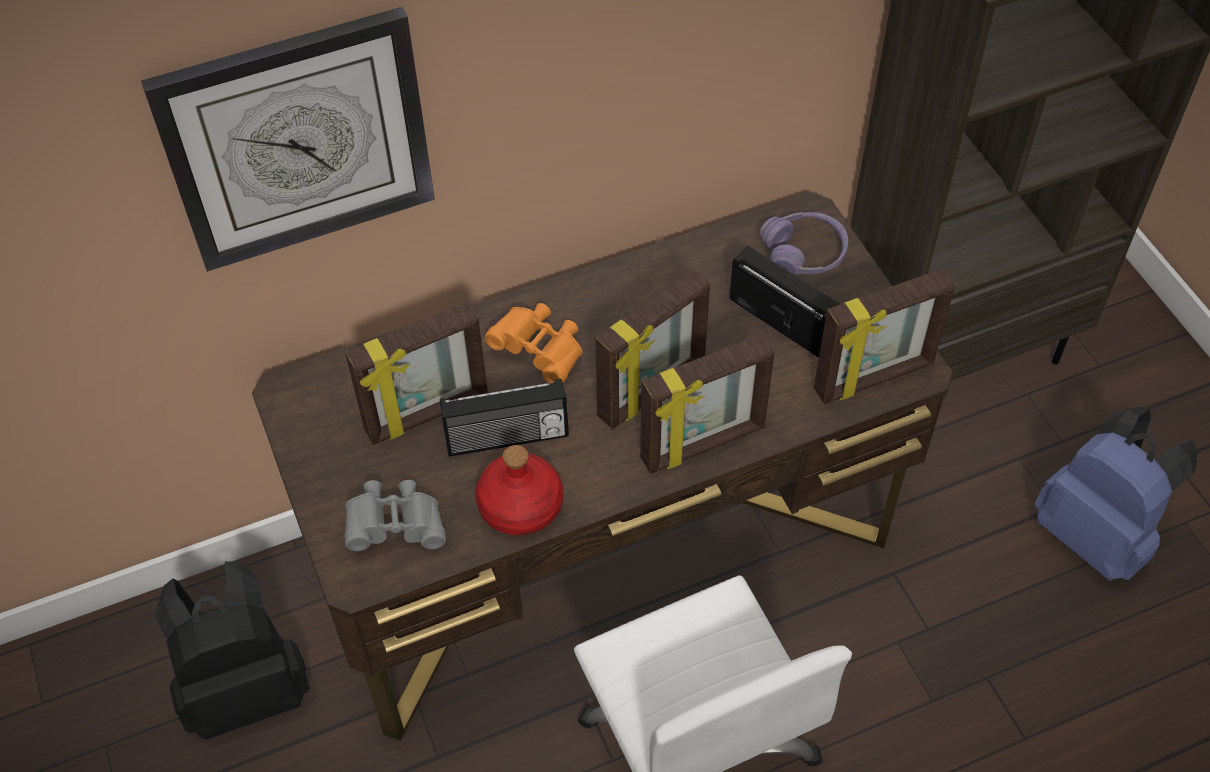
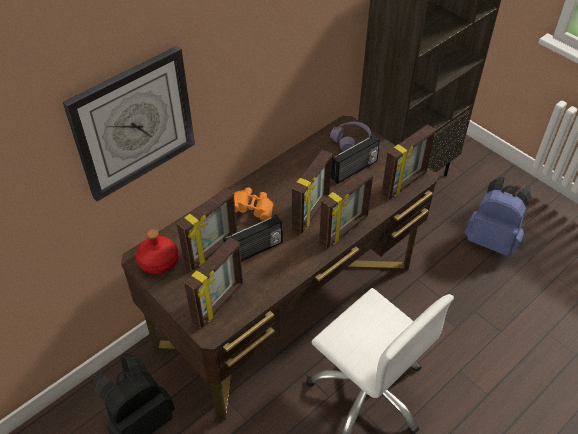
camera: 20 degrees left, 5 degrees down
(396, 526) = (219, 303): grey binoculars -> picture frame
(520, 505) = (273, 278): red bottle -> red bottle (158, 261)
(782, 320) = (354, 170): radio -> radio turned 120 degrees clockwise

